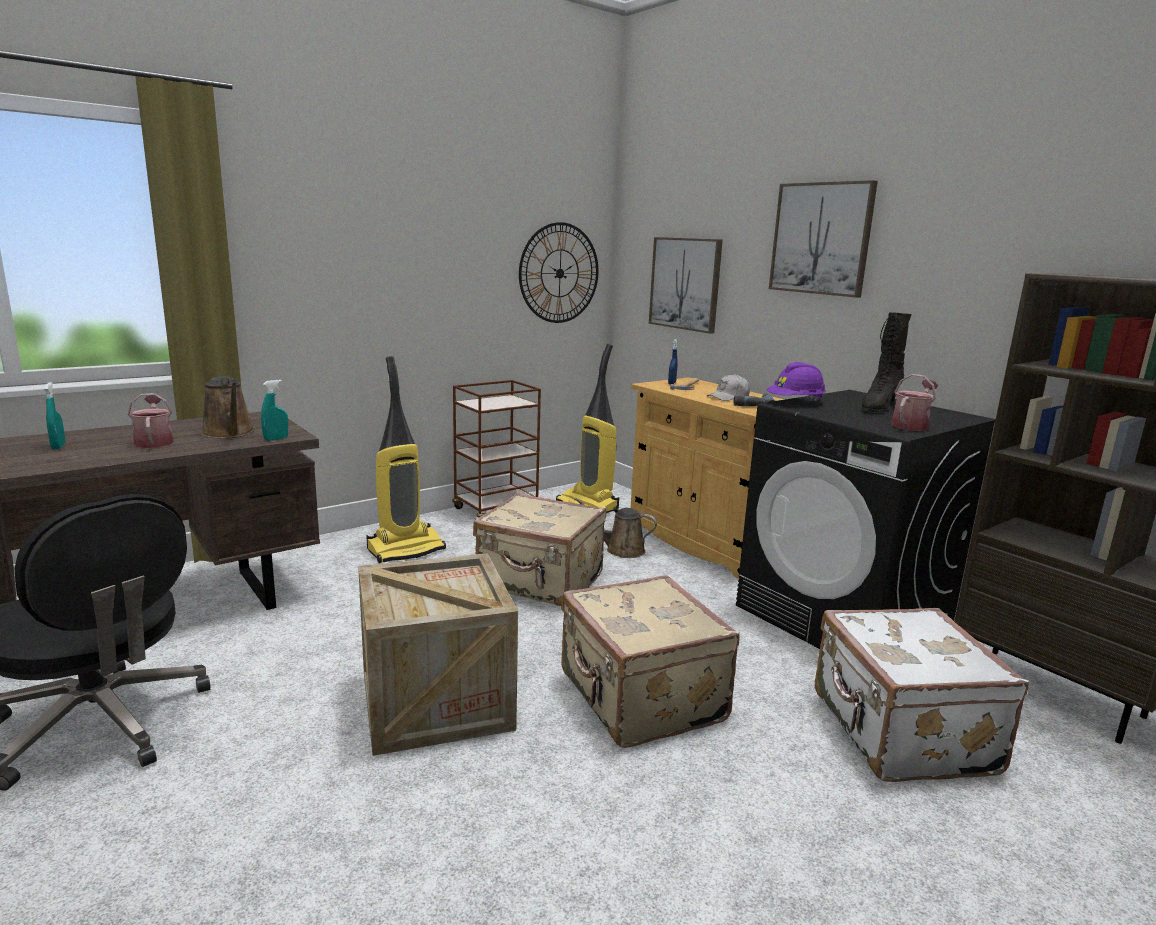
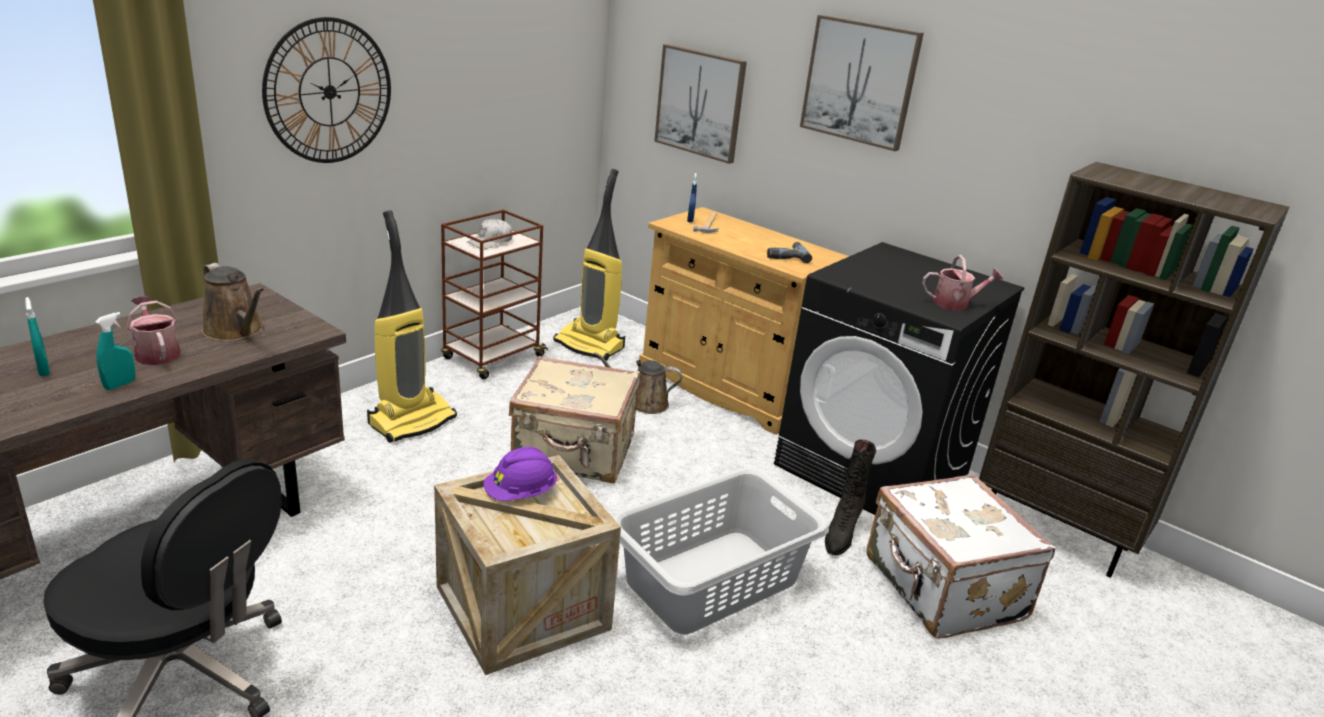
camera: 15 degrees left, 10 degrees up
(276, 439) = (298, 337): turquoise spray bottle -> turquoise spray bottle (120, 385)
(559, 273) = (552, 81): wall clock -> wall clock (329, 92)
(639, 698) = (713, 581): beige suitcase -> grey laundry basket
(728, 397) = (757, 243): white cap -> white cap (490, 242)
(795, 402) = (841, 271): purple hard hat -> purple hard hat (520, 494)
(878, 407) = (918, 274): black boot -> black boot (841, 534)
(911, 425) = (955, 303): watering can -> watering can turned 60 degrees clockwise

